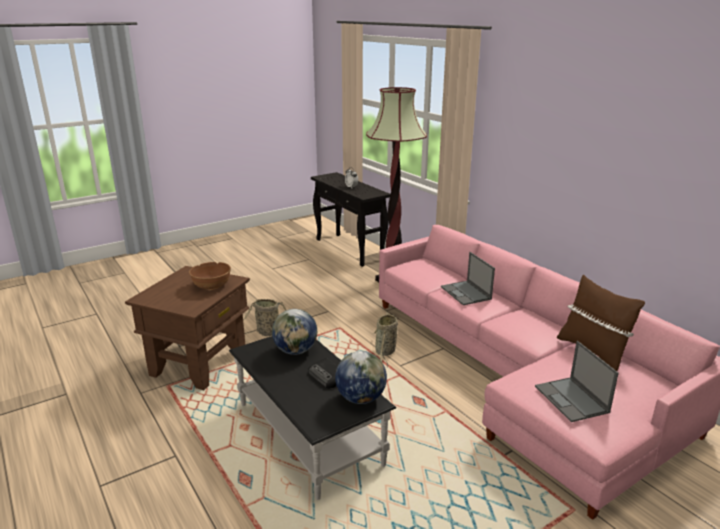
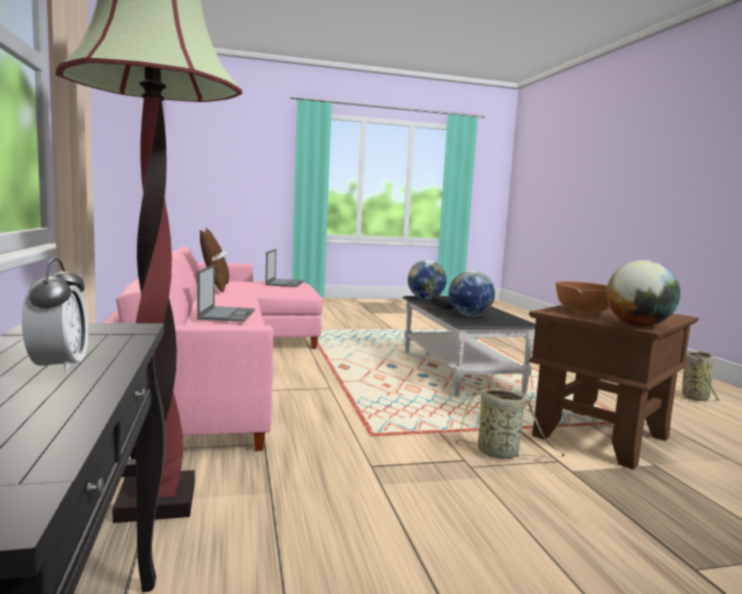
camera: 160 degrees left, 15 degrees down
(188, 273) = (638, 325): none -> globe
(385, 352) = (334, 400): basket -> basket (695, 397)

